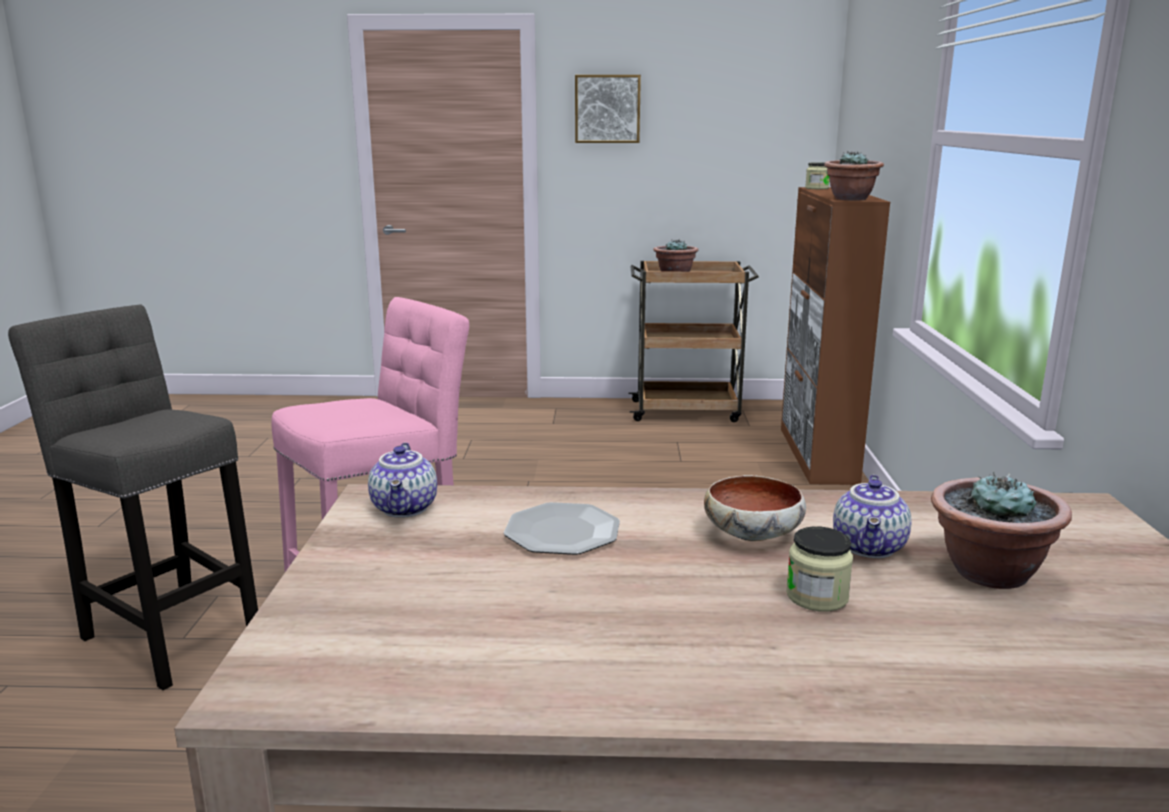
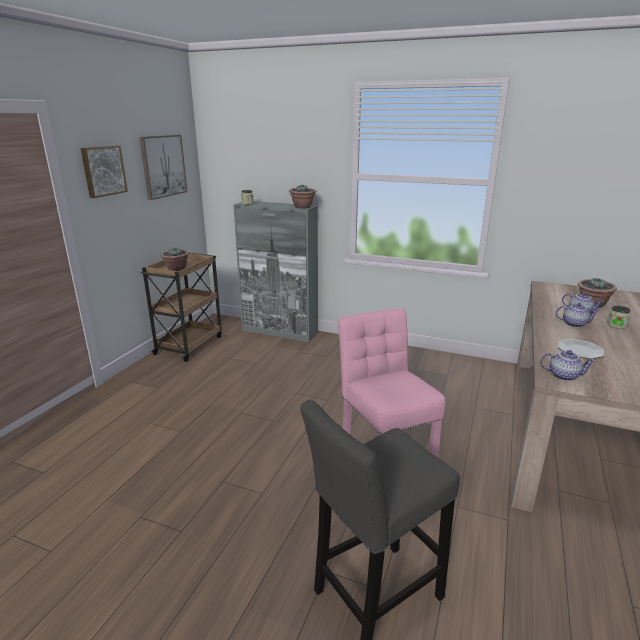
camera: 70 degrees left, 5 degrees up
(736, 114) = (163, 166): none -> picture
(754, 534) = (574, 324): bowl -> teapot
(817, 455) = (280, 331): brown cabinet -> grey cabinet

